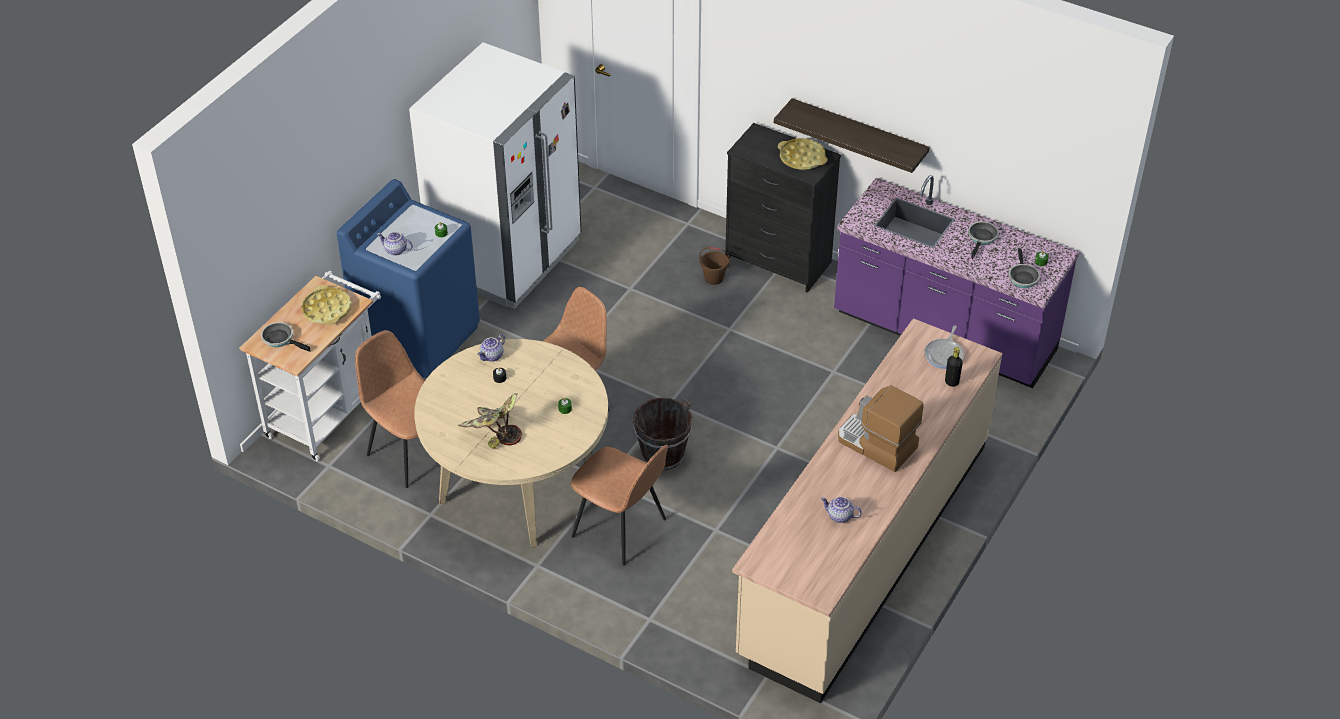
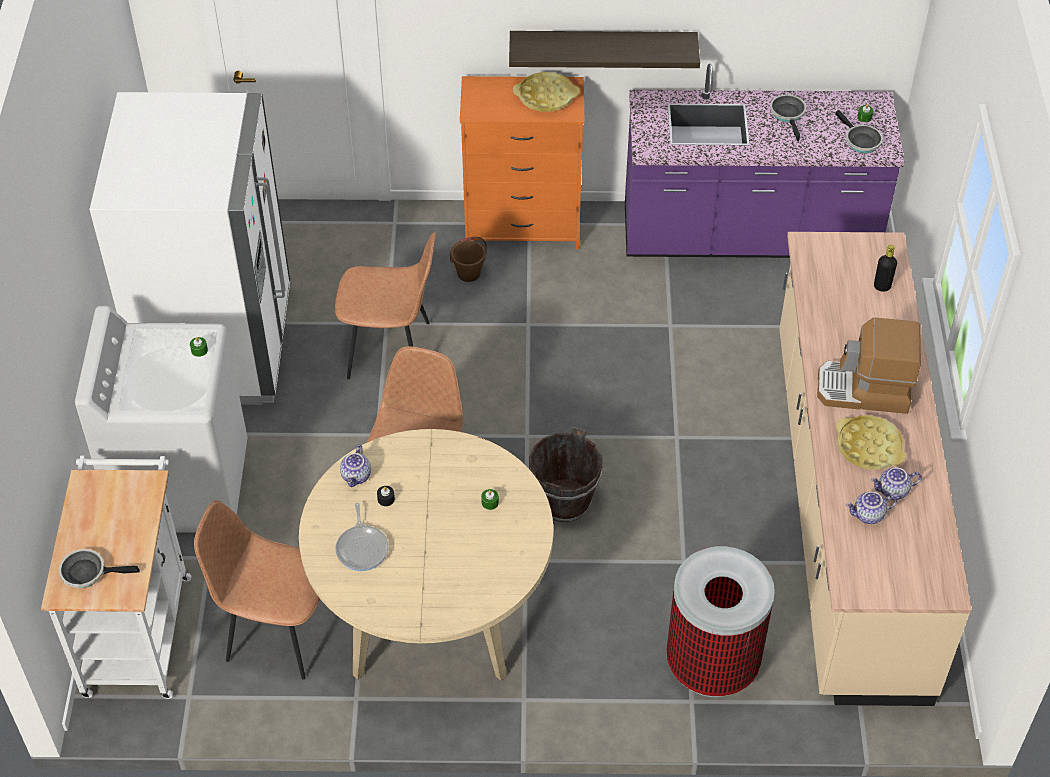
camera: 30 degrees left, 5 degrees up
(327, 309) = (119, 508): yellow tray -> yellow tray (869, 447)
(395, 250) = (159, 395): teapot -> teapot (868, 515)
(418, 336) = (182, 485): blue washing machine -> white washing machine
(493, 433) = (430, 572): potted plant -> none
(621, 529) = (583, 610): brown chair -> brown chair (391, 350)
(682, 603) = (712, 665): none -> trash can
(777, 261) = (522, 227): black dresser -> orange dresser
(944, 354) = (851, 258): frying pan -> frying pan (362, 548)

